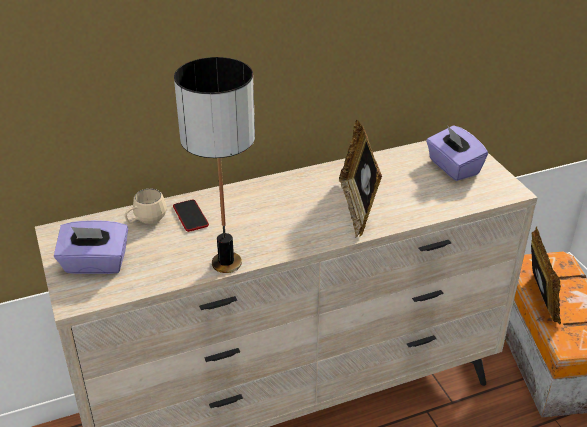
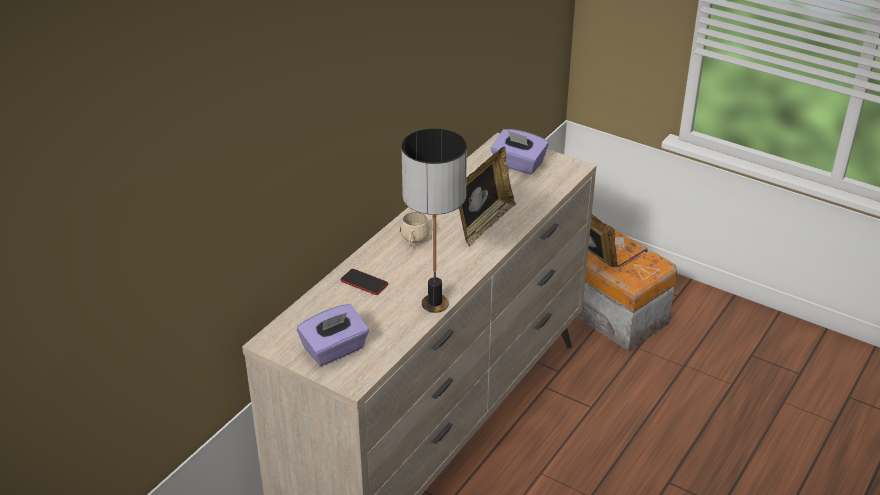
camera: 35 degrees left, 0 degrees up
(146, 221) = (332, 301): beige mug -> beige mug (414, 242)
(358, 208) = (483, 223): picture frame -> picture frame turned 105 degrees counterclockwise

